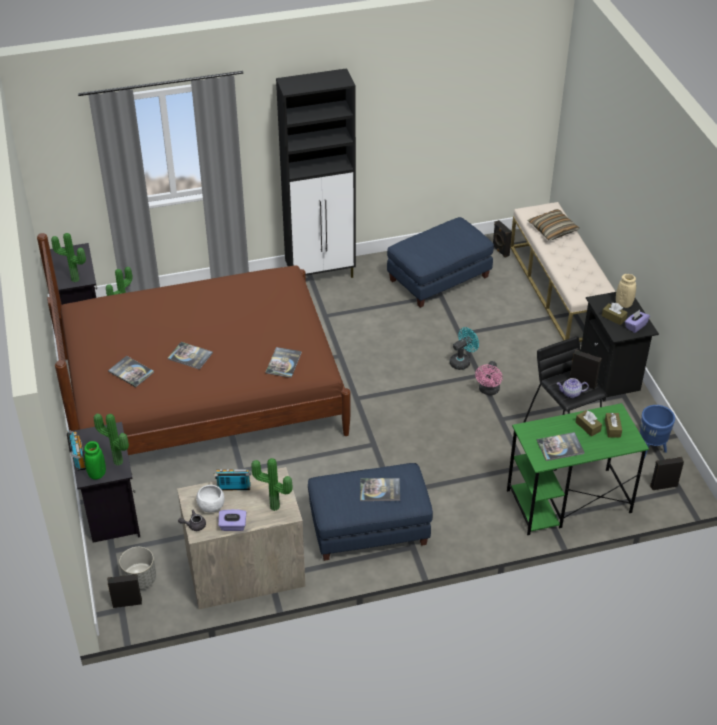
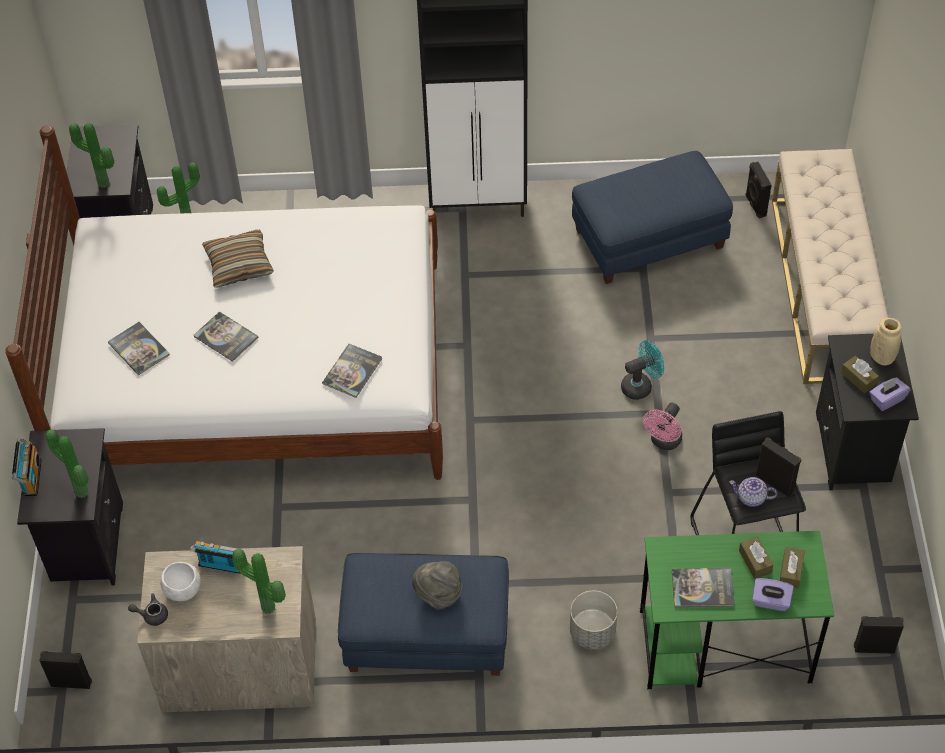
camera: 15 degrees right, 10 degrees up
(97, 474) = (49, 506): green vase -> none
(140, 579) = (97, 650): grey planter -> grey planter (592, 632)
(202, 394) = (257, 375): brown bed -> white bed
(233, 526) = (203, 627): purple tissue box -> purple tissue box (770, 601)
(380, 490) = (438, 594): book -> grey hat
(552, 230) = (827, 198): pillow -> pillow (239, 265)
(651, 450) = (874, 585): blue planter -> none

